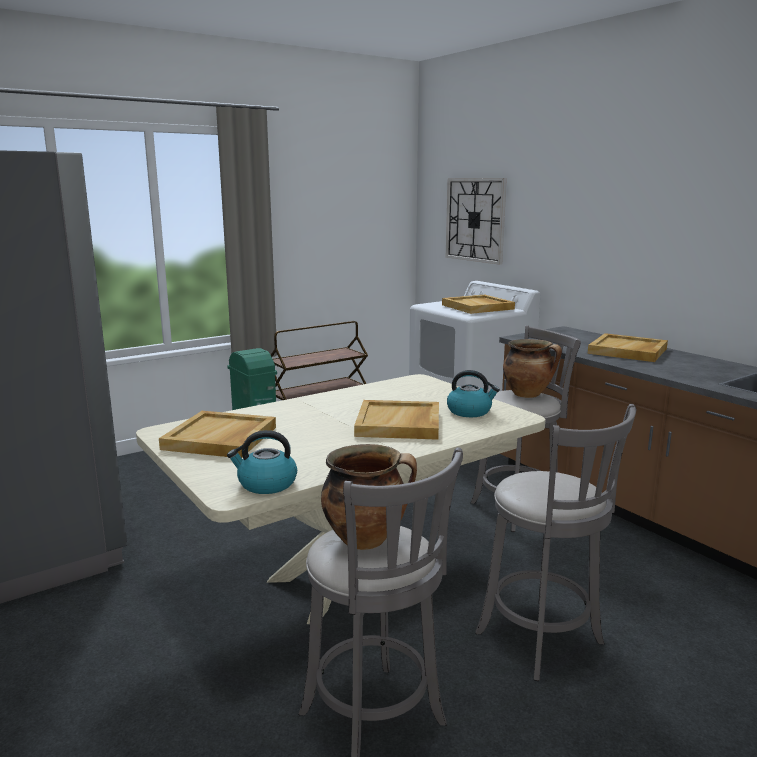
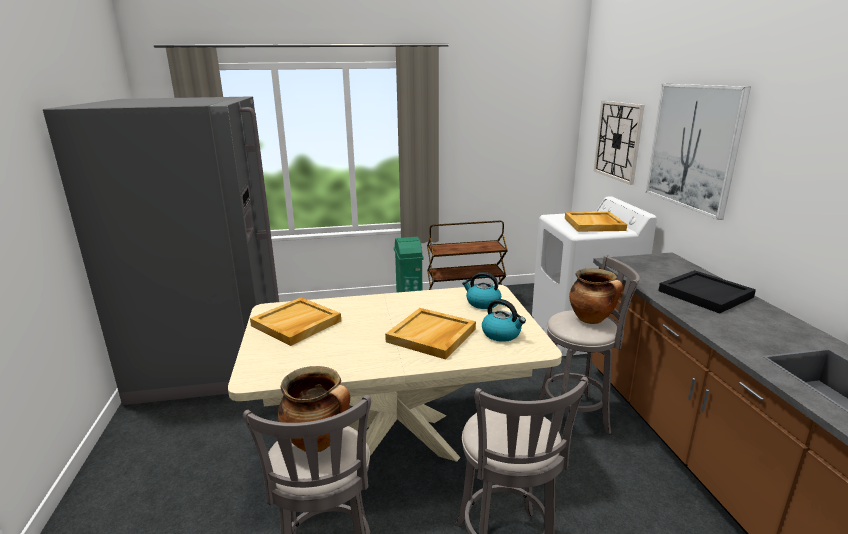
camera: 25 degrees right, 5 degrees up
(266, 484) = (281, 375): kettle -> kettle (482, 303)
(573, 214) = (693, 147): none -> picture
(628, 351) = (705, 294): beige tray -> black tray

